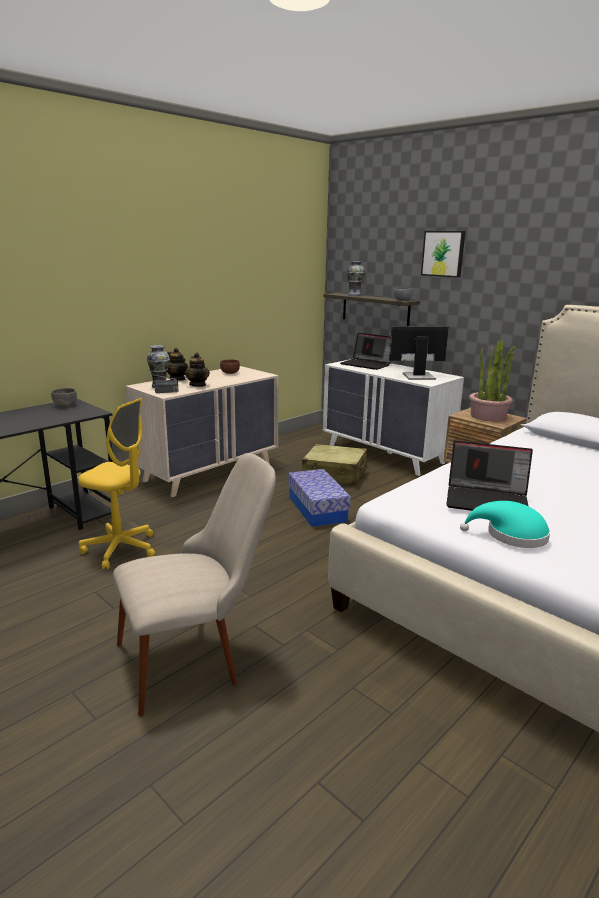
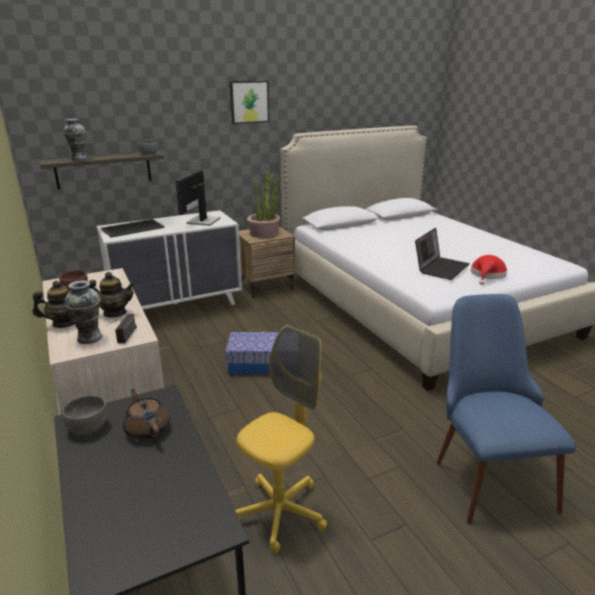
camera: 70 degrees left, 5 degrees up
(62, 414) = (147, 429): none -> brown teapot
(197, 656) = (485, 471): beige chair -> blue chair
(335, 475) = (198, 339): beige suitcase -> none
(367, 364) = (133, 228): laptop -> tray
(443, 253) = (174, 102): picture -> picture (249, 102)
(511, 535) = (487, 275): turquoise hat -> red hat

